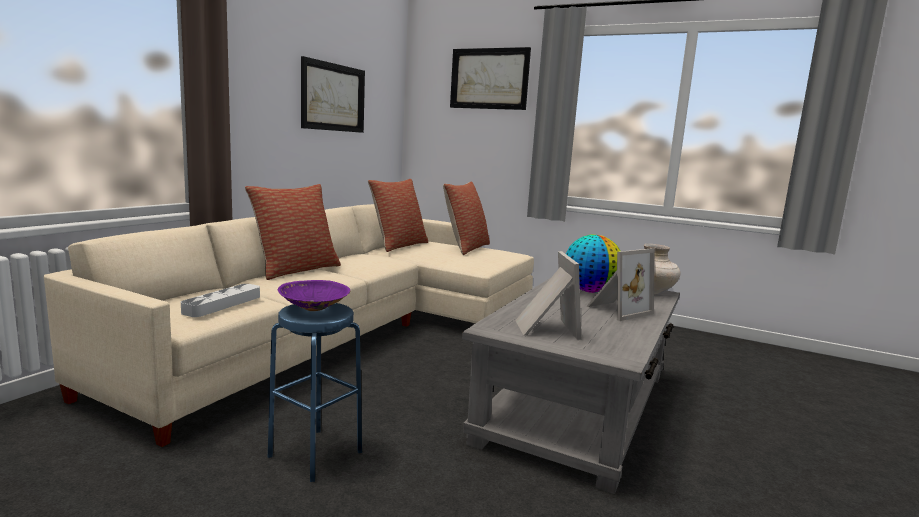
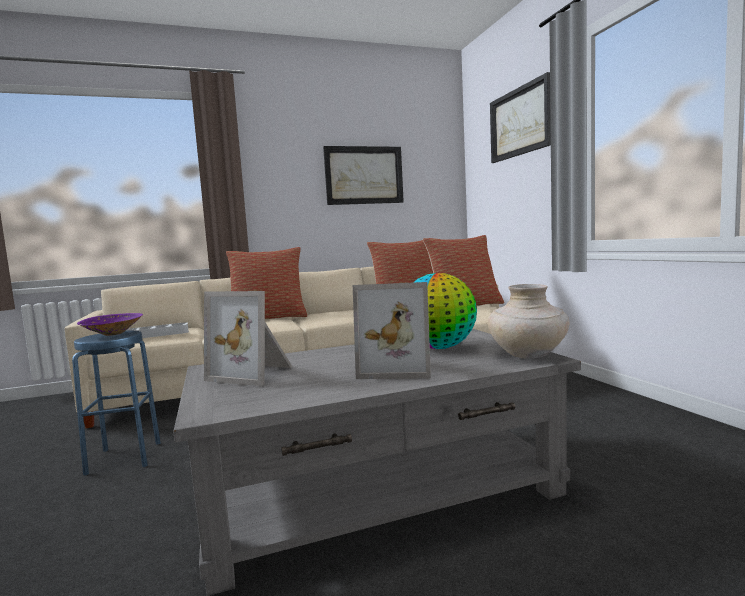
camera: 45 degrees right, 5 degrees down
(544, 328) = (254, 373): picture frame -> picture frame turned 75 degrees clockwise

